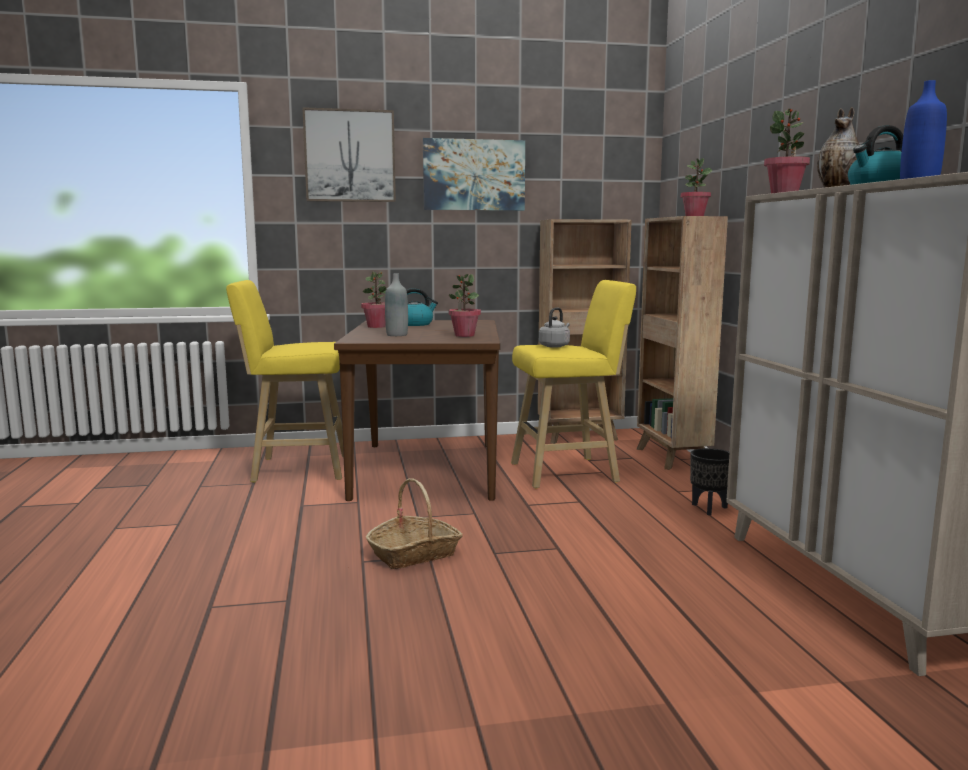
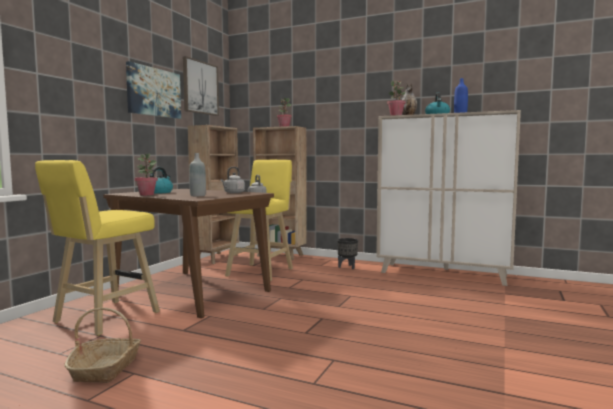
camera: 55 degrees left, 5 degrees down
(350, 156) = (80, 65): picture -> picture (200, 87)
(414, 554) = (314, 320): basket -> basket (106, 368)
(464, 335) = (233, 193): potted plant -> grey kettle

